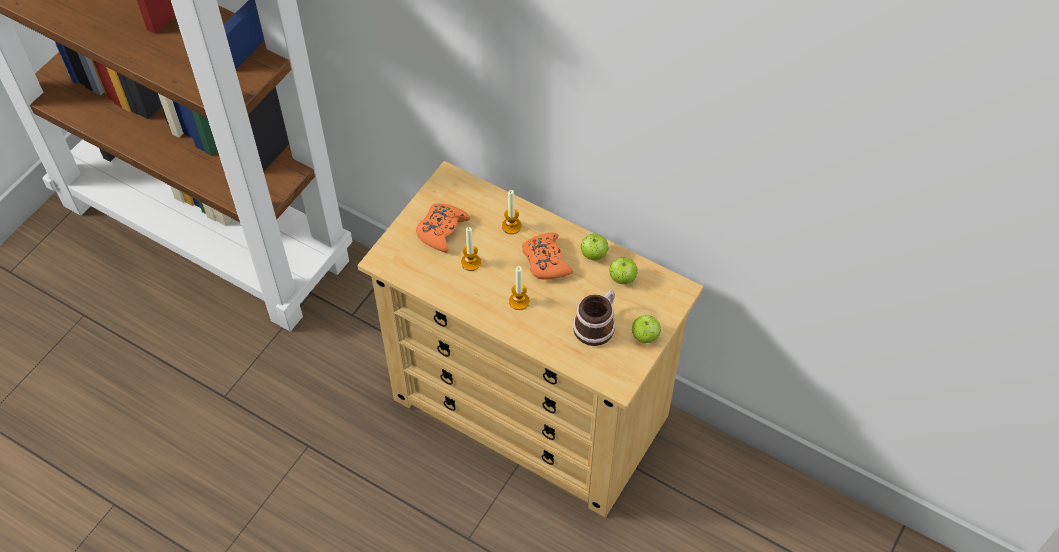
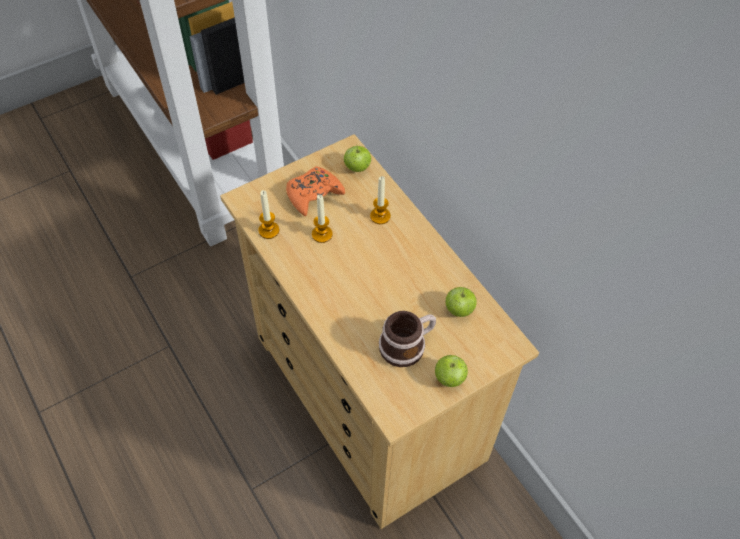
camera: 25 degrees right, 0 degrees up
(519, 301) = (345, 289): candle -> candle (269, 230)
(546, 261) = (393, 262): orange game controller -> none
(593, 255) = (443, 275): apple -> apple (357, 168)

